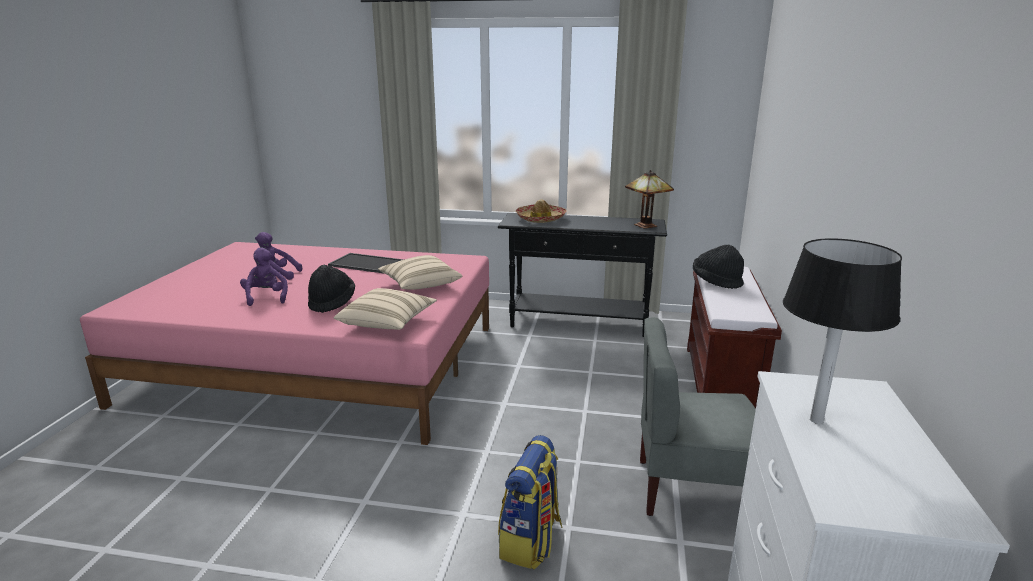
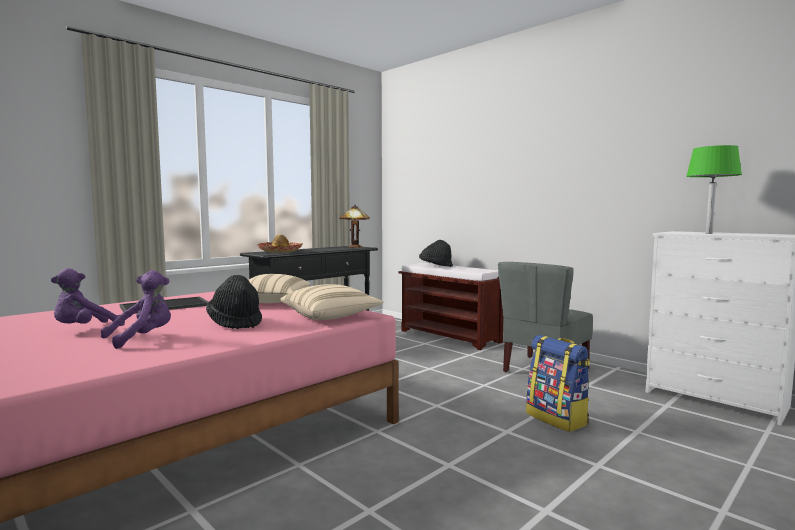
camera: 55 degrees left, 15 degrees down
(266, 297) = (143, 338): purple plush toy -> purple plush toy turned 120 degrees clockwise
(817, 420) = (709, 233): black table lamp -> green table lamp

